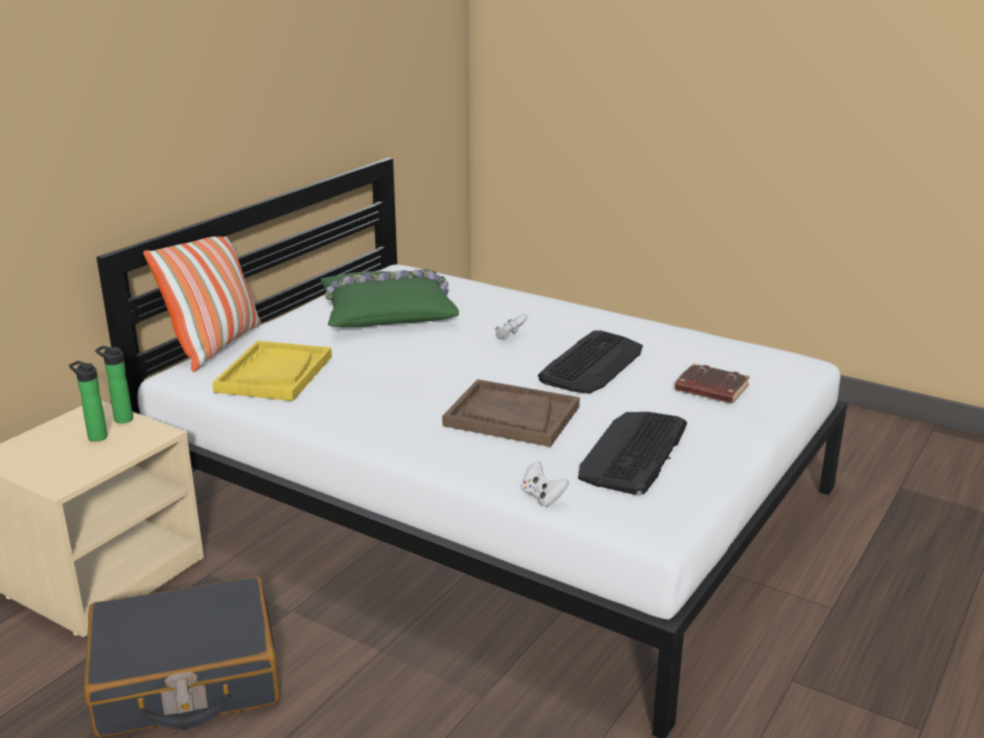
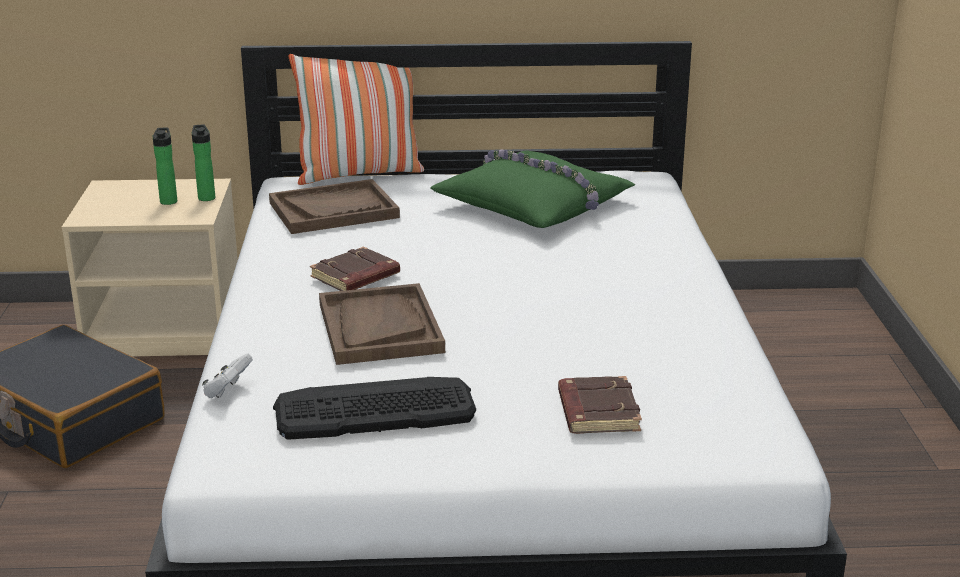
camera: 55 degrees right, 0 degrees up
(274, 373) = (334, 210): yellow tray -> brown tray
(414, 400) = (355, 277): none -> brown book
(510, 336) = (566, 271): white game controller -> none
(592, 363) = (564, 329): keyboard -> none

